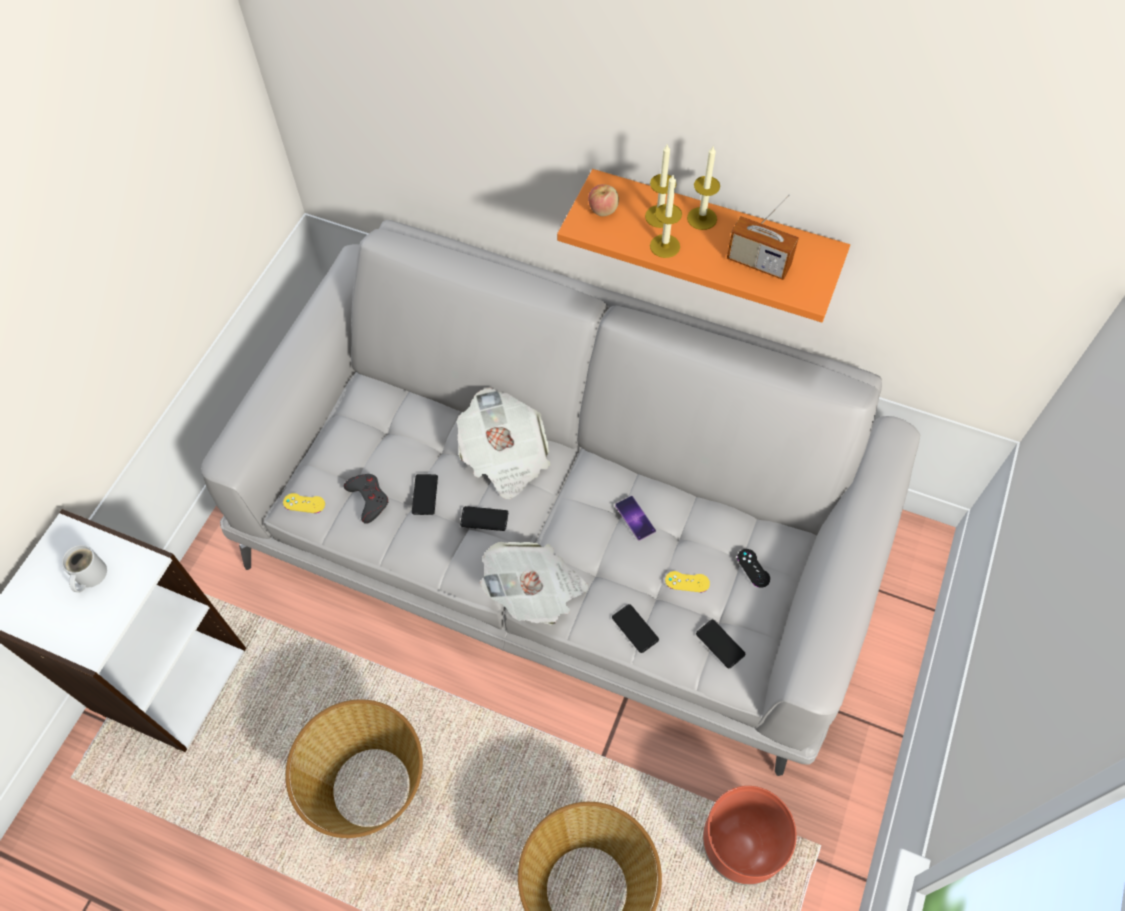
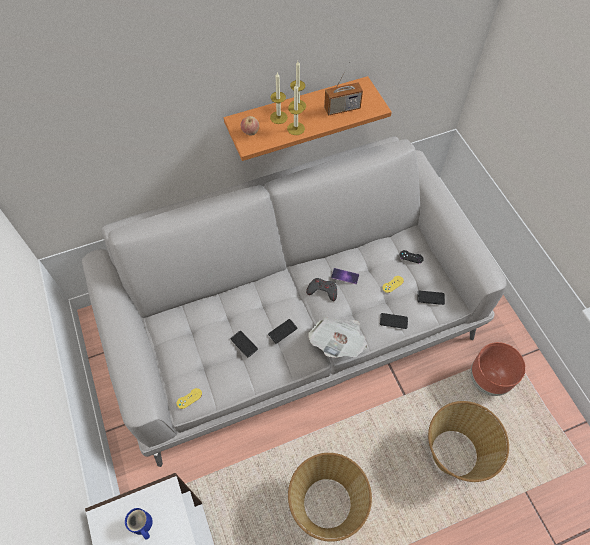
camera: 45 degrees left, 0 degrees up
(89, 576) = (142, 525): white mug -> blue mug
(368, 498) = (219, 369): grey game controller -> grey game controller (322, 290)
(505, 456) = (261, 296): newspaper -> none

